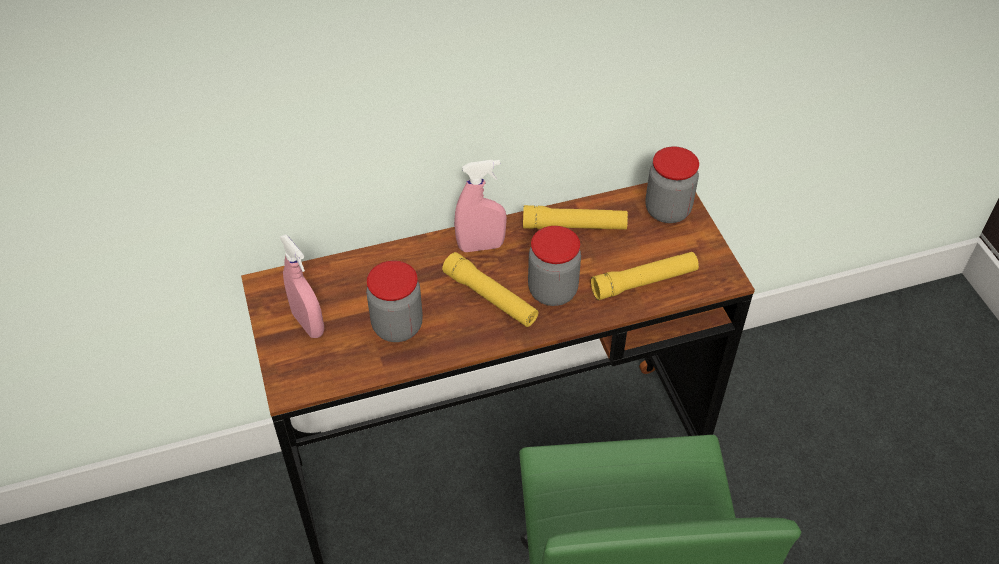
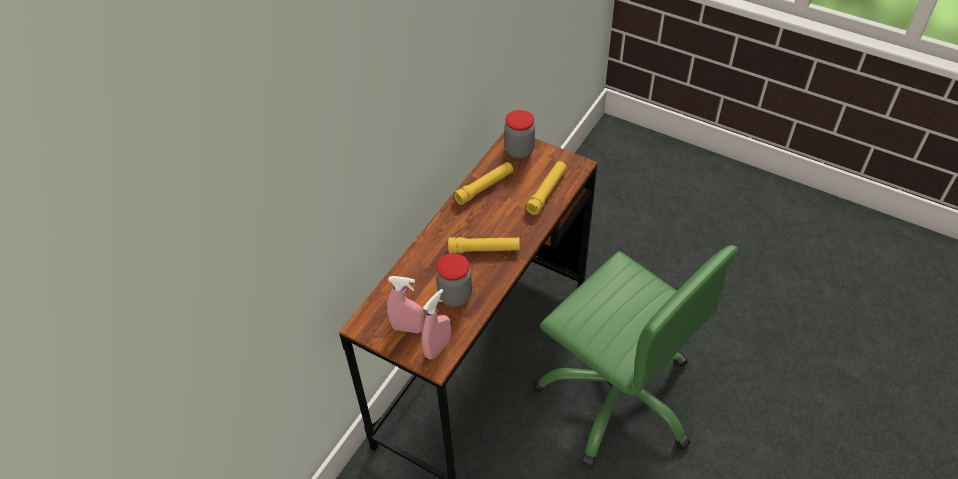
camera: 40 degrees left, 0 degrees up
(481, 246) = (450, 228): pink spray bottle -> pink spray bottle (438, 348)
(552, 291) = (510, 225): jar -> none

